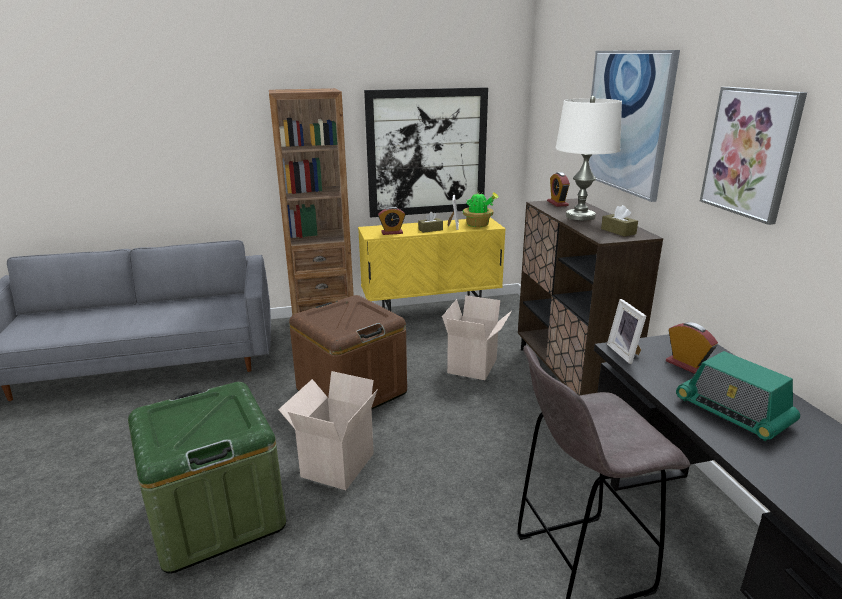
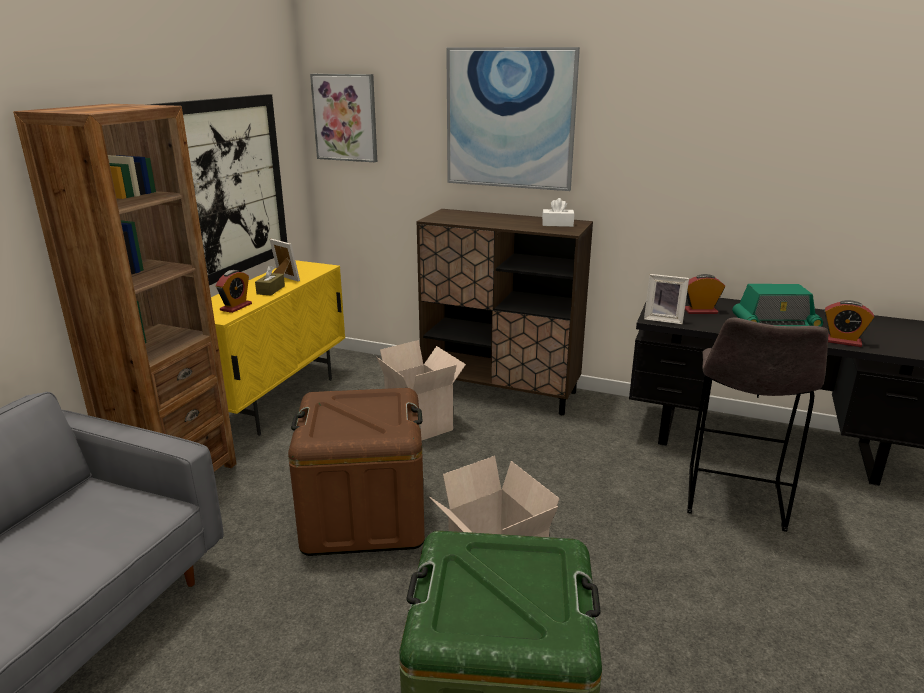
camera: 55 degrees left, 0 degrees up
(478, 225) = (306, 270): potted plant -> none
(557, 203) = (445, 216): alarm clock -> alarm clock (842, 341)
(580, 216) = (498, 221): white table lamp -> none
(618, 231) = (557, 224): brown tissue box -> white tissue box
(750, 153) = (683, 131): picture -> picture (345, 117)

